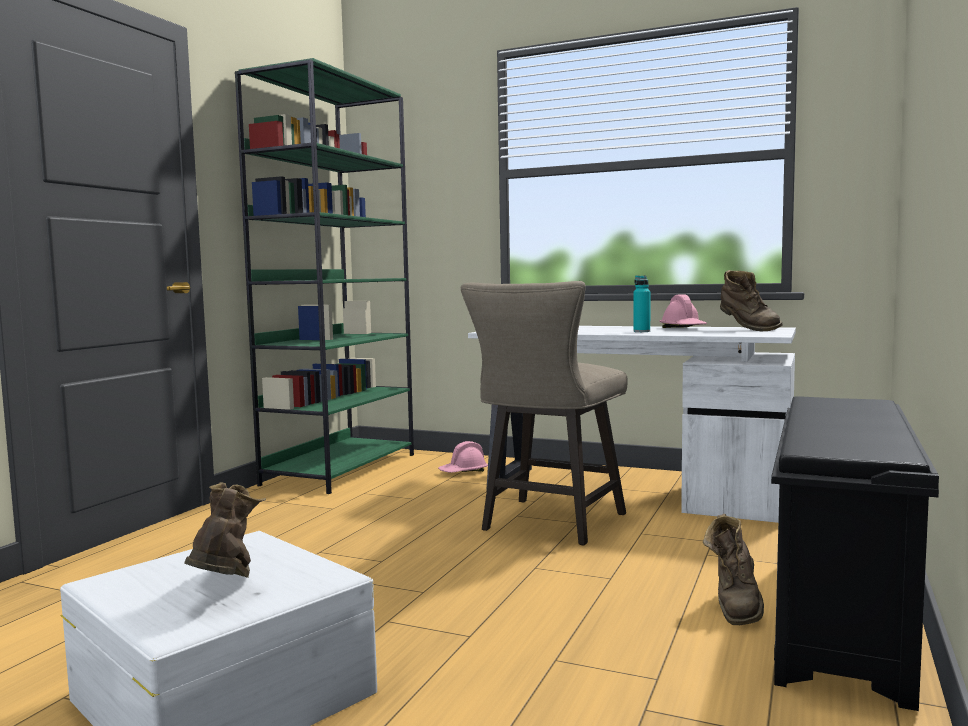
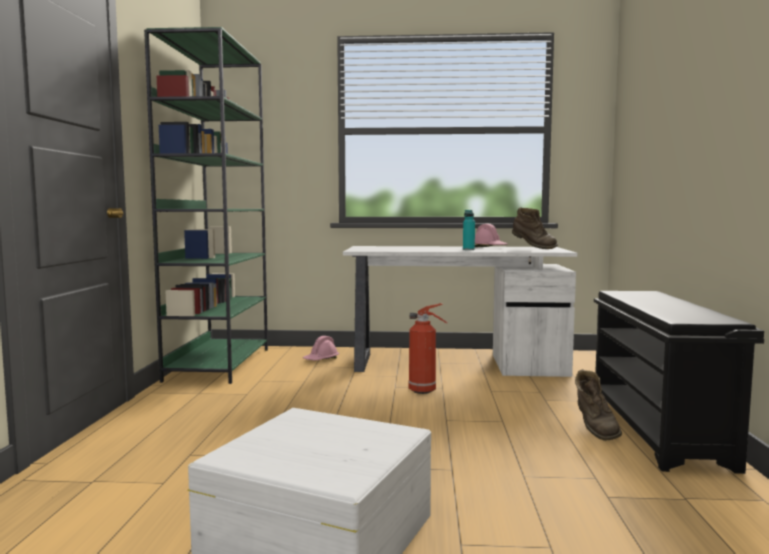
camera: 20 degrees left, 0 degrees up
(225, 588) = (336, 449): brown boot -> none
(548, 524) = (424, 391): beige stool -> fire extinguisher

